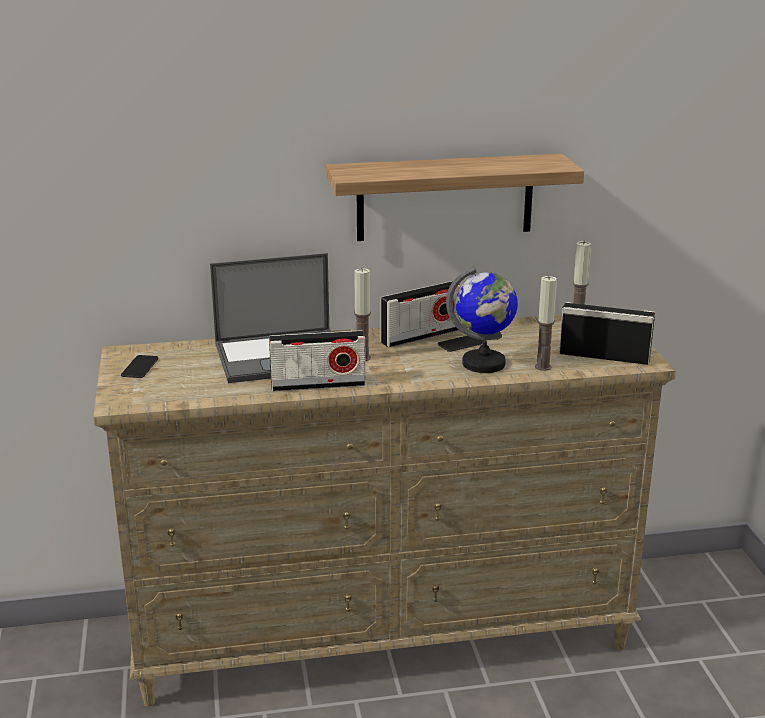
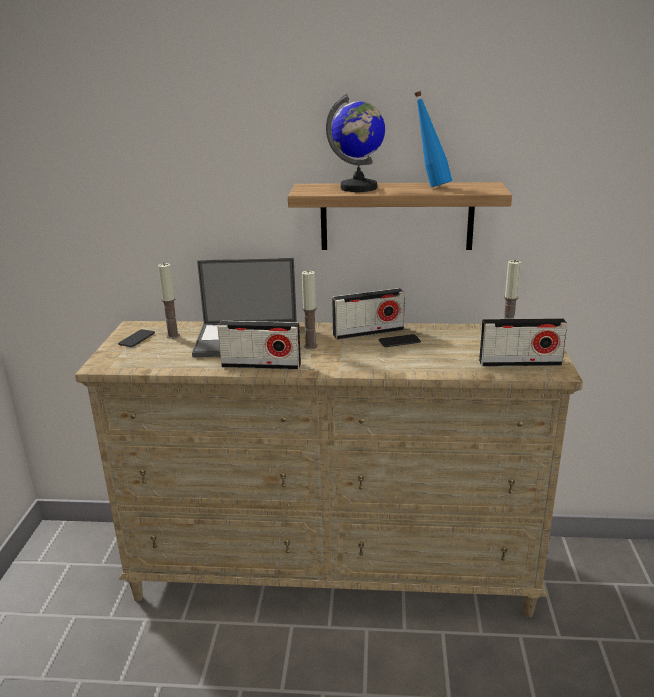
camera: 15 degrees right, 0 degrees up
(484, 364) = (409, 360): globe -> globe (358, 188)
(488, 162) = (430, 186): none -> blue bottle
(543, 367) = (459, 367): candle -> candle (173, 336)
(604, 356) = (520, 363): radio -> radio turned 150 degrees clockwise

